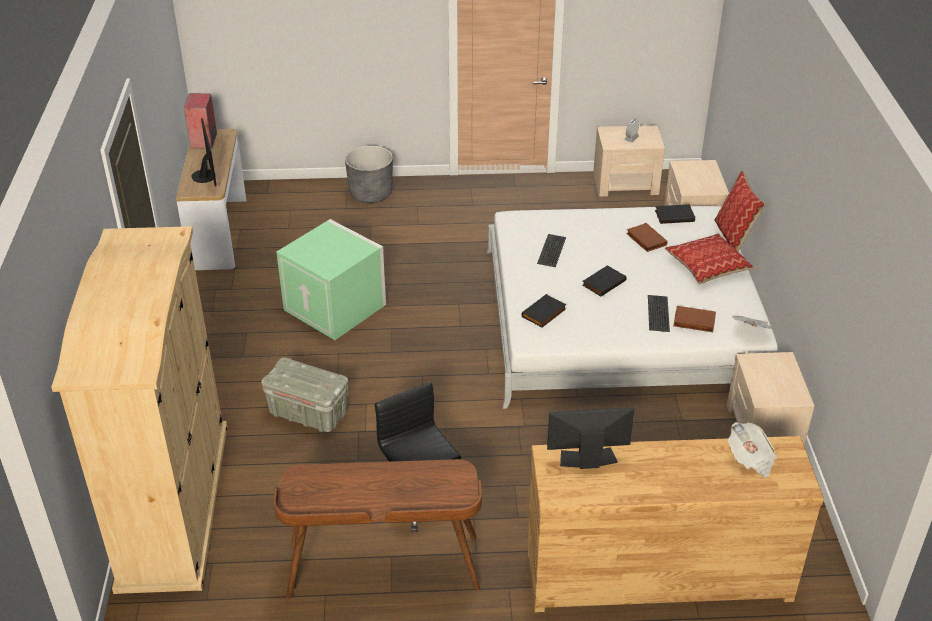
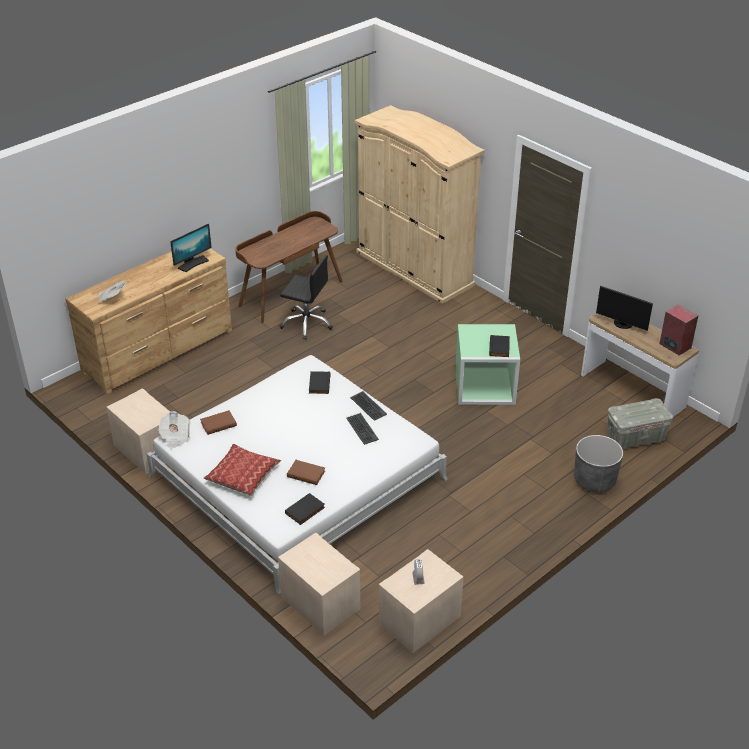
camera: 140 degrees right, 0 degrees up
(309, 413) = (412, 328): grey storage box -> grey storage box (635, 438)
(603, 282) = (302, 422): black book -> black book (500, 348)
(659, 313) = (246, 419): keyboard -> keyboard (368, 406)
(734, 236) = (243, 516): pillow -> none

